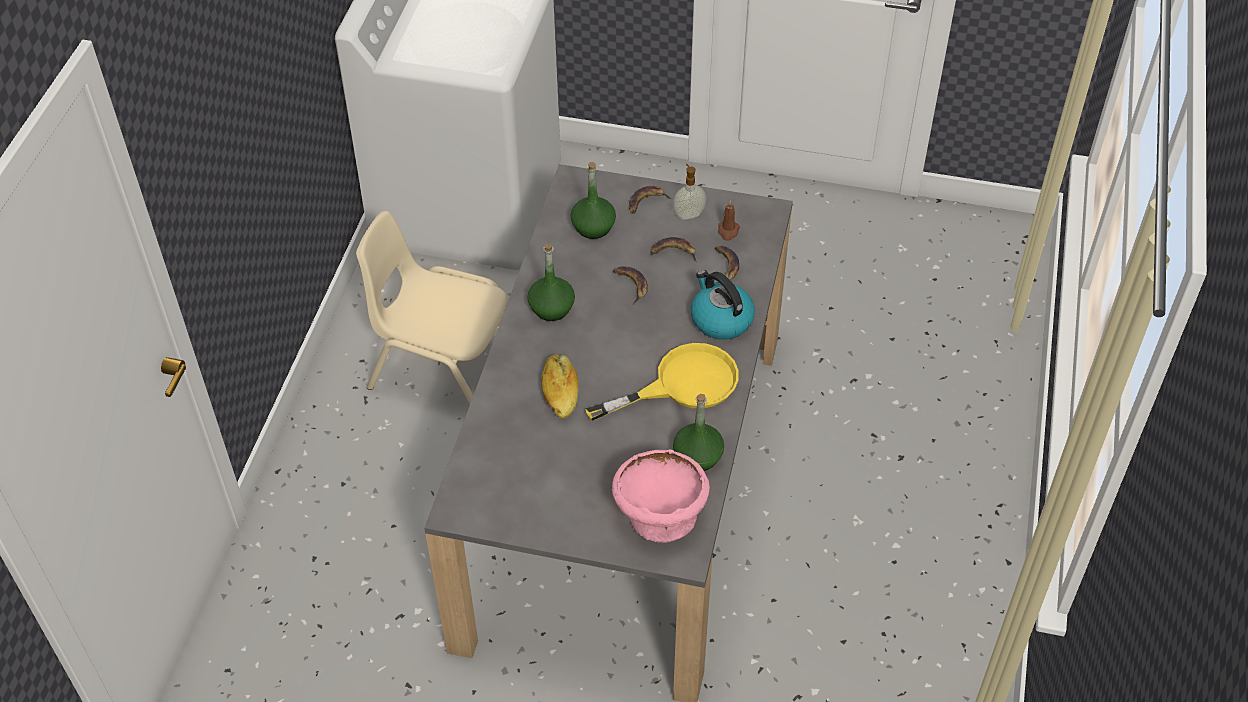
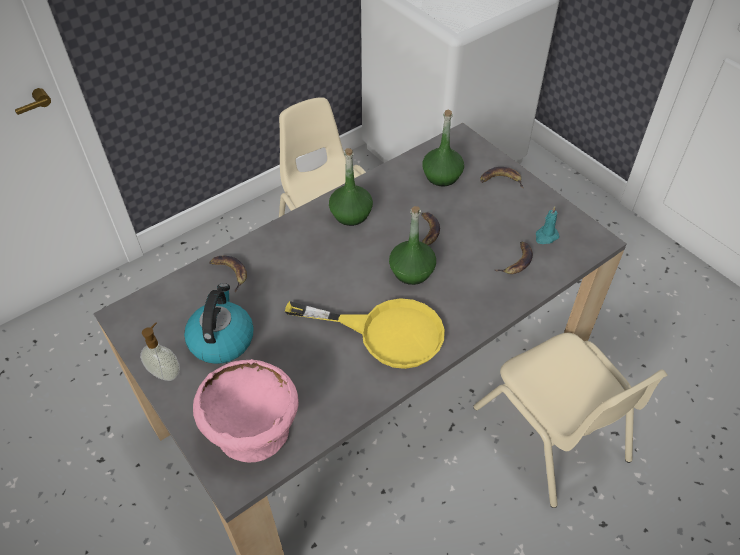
camera: 40 degrees right, 0 degrees up
(560, 392) = (290, 277): bread -> none
(673, 252) = (484, 227): banana -> banana (229, 272)
(688, 214) = (525, 206): soap dispenser -> soap dispenser (166, 372)
(697, 457) = (336, 401): green bottle -> green bottle (411, 271)
(720, 319) = (470, 301): kettle -> kettle (221, 339)
(728, 231) = (546, 236): brown candle -> turquoise candle
(805, 414) = (551, 434): none -> beige chair

